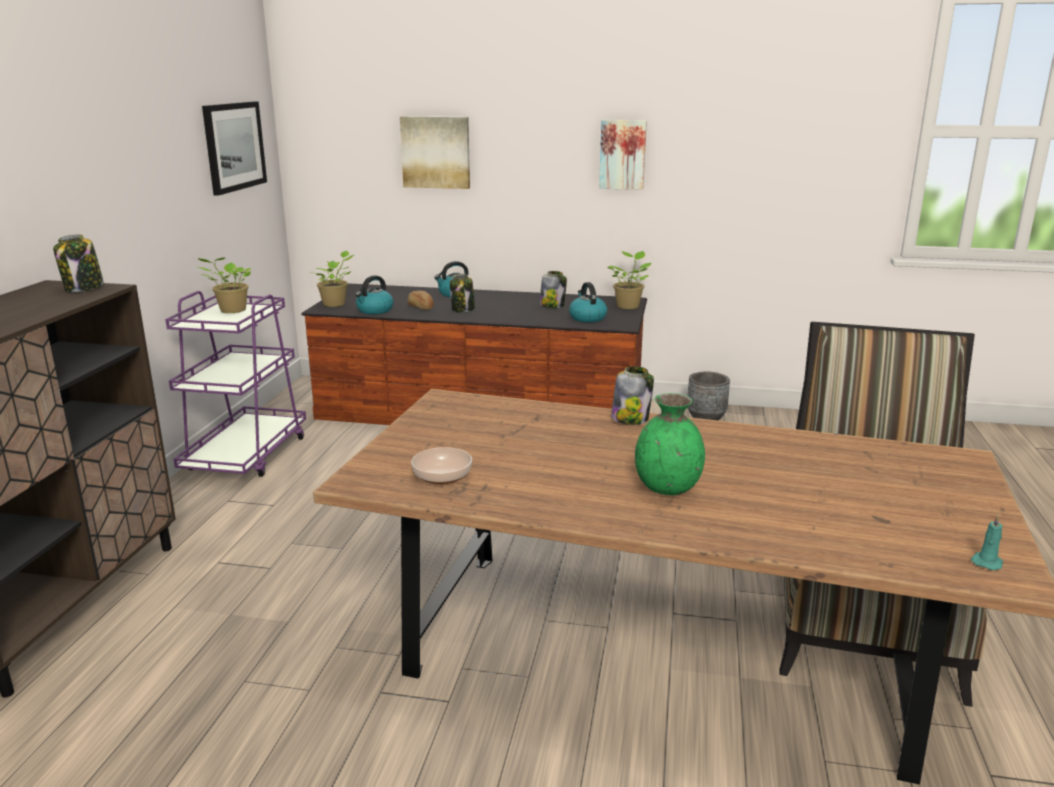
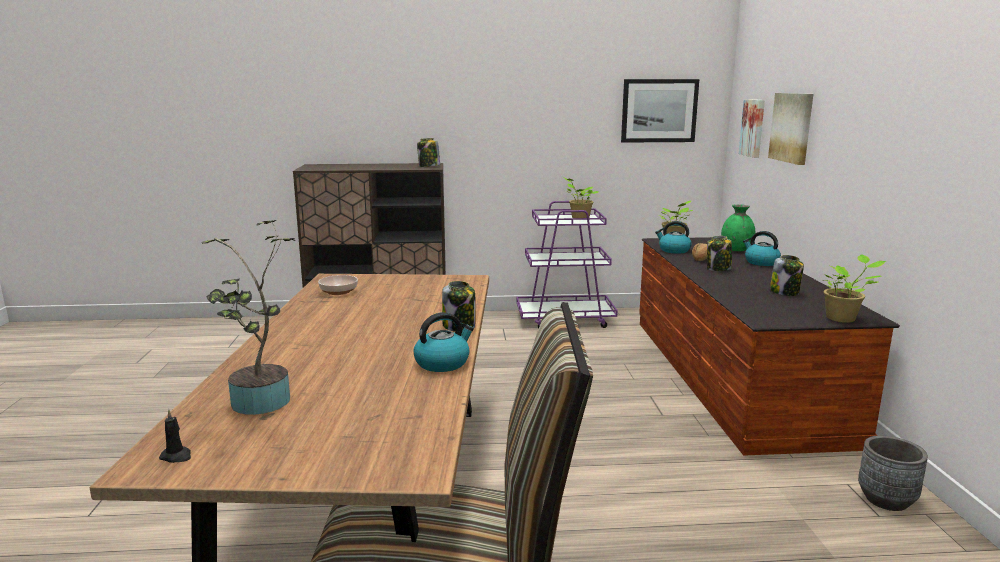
camera: 75 degrees right, 5 degrees down
(587, 318) = (765, 306): kettle -> kettle (442, 363)
(622, 154) = (909, 141): picture -> picture (753, 127)
(667, 487) = (326, 343): green vase -> green vase (736, 250)
(854, 524) = (259, 404): none -> potted plant
(987, 562) = (176, 456): turquoise candle -> black candle

